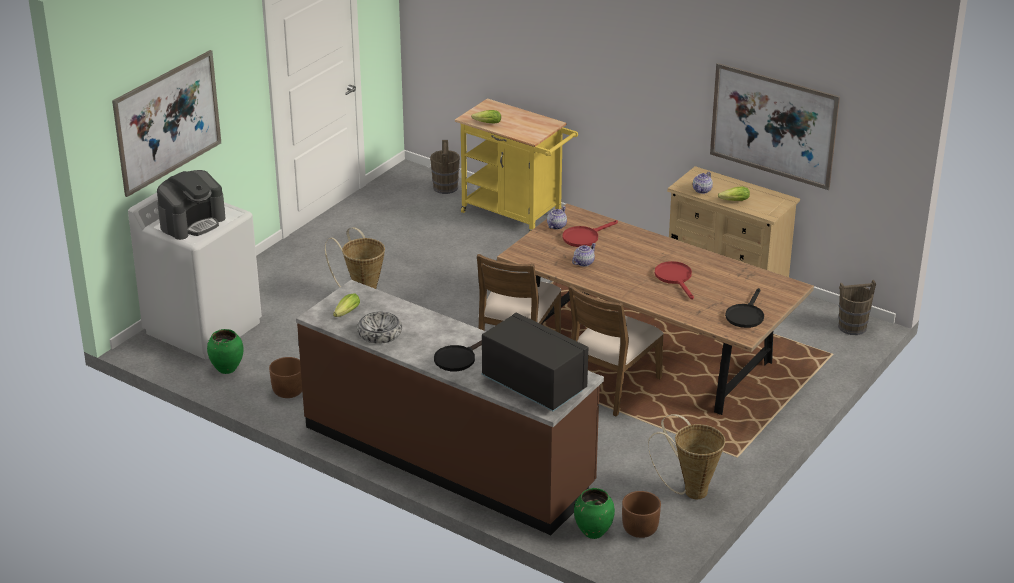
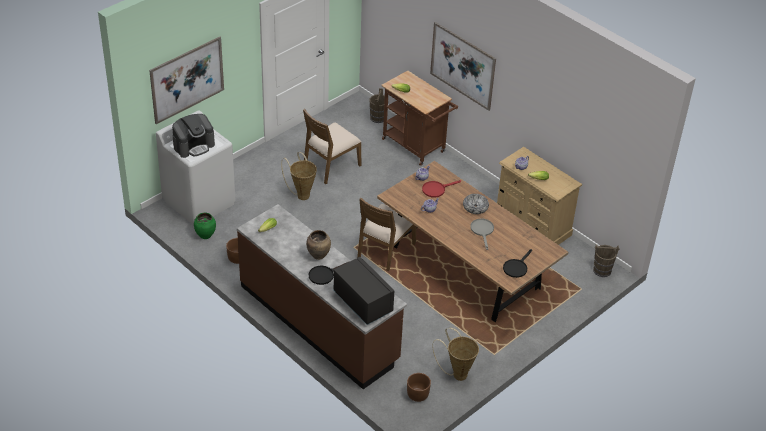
camera: 10 degrees right, 10 degrees up
(379, 333) = (282, 248): bowl -> bowl (475, 207)
(440, 335) = (319, 255): none -> brown vase
(516, 215) = (416, 147): yellow cart -> brown cart
(593, 533) = (389, 392): green vase -> none
(611, 387) = (434, 289): brown chair -> brown chair (331, 166)
(675, 278) = (482, 231): red frying pan -> grey frying pan
(773, 125) = (570, 136): picture -> picture (462, 66)

